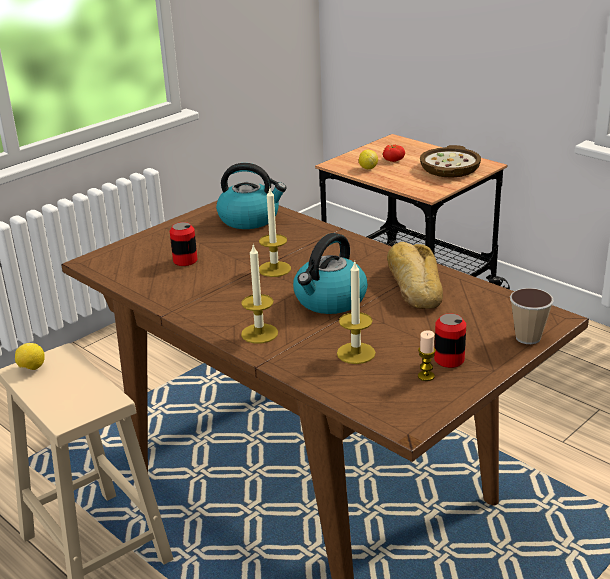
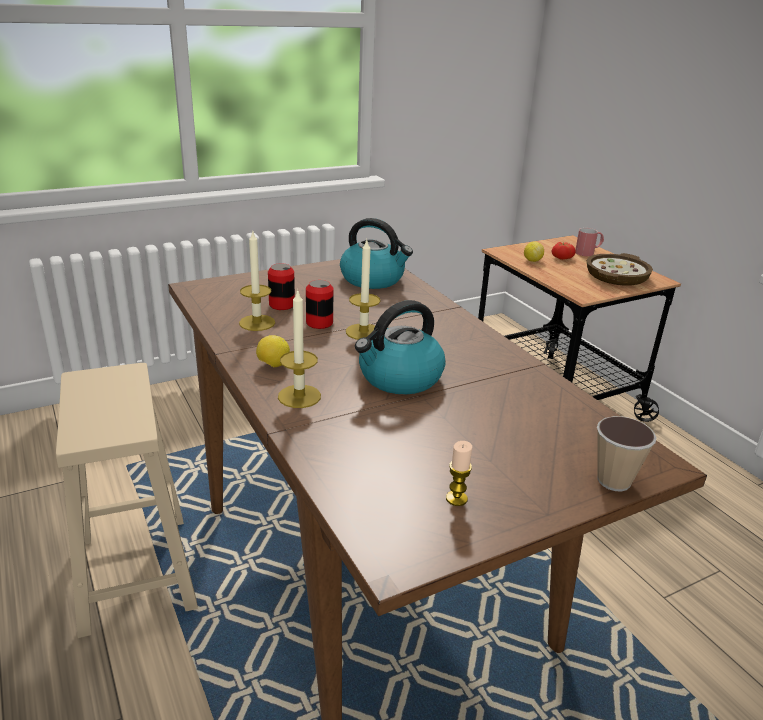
camera: 15 degrees right, 0 degrees up
(31, 368) = (91, 379): lemon -> lemon (273, 365)
(356, 353) = (389, 446): candle -> candle (257, 323)
(414, 150) = (588, 252): none -> red mug
(414, 285) = (504, 382): bread -> none
(449, 360) = (497, 484): can -> can (319, 323)

